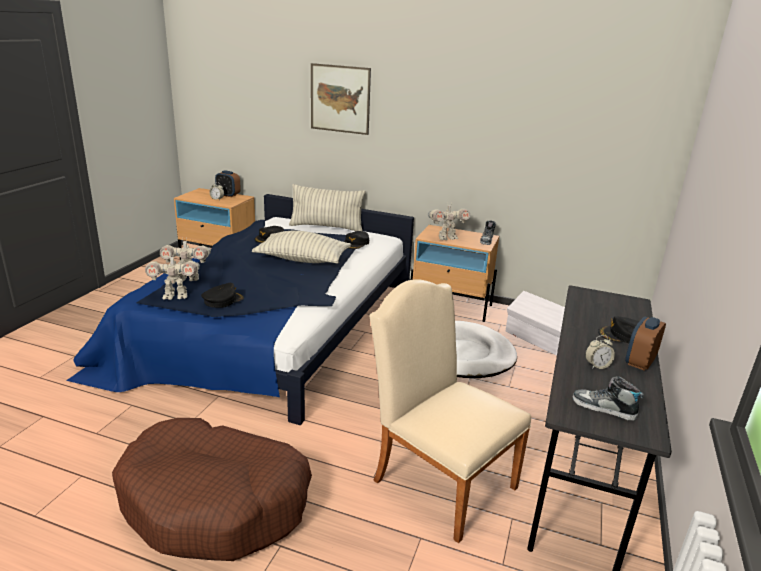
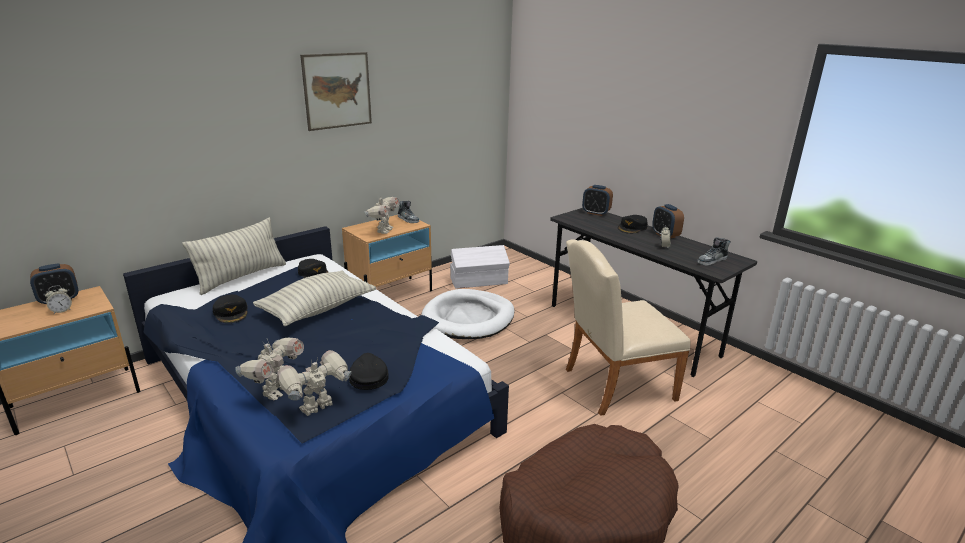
camera: 60 degrees left, 0 degrees up
(175, 296) = (318, 408): toy robot -> toy robot turned 150 degrees counterclockwise
(340, 99) = (210, 118): picture -> picture (337, 90)
(632, 307) = (596, 213): none -> alarm clock

